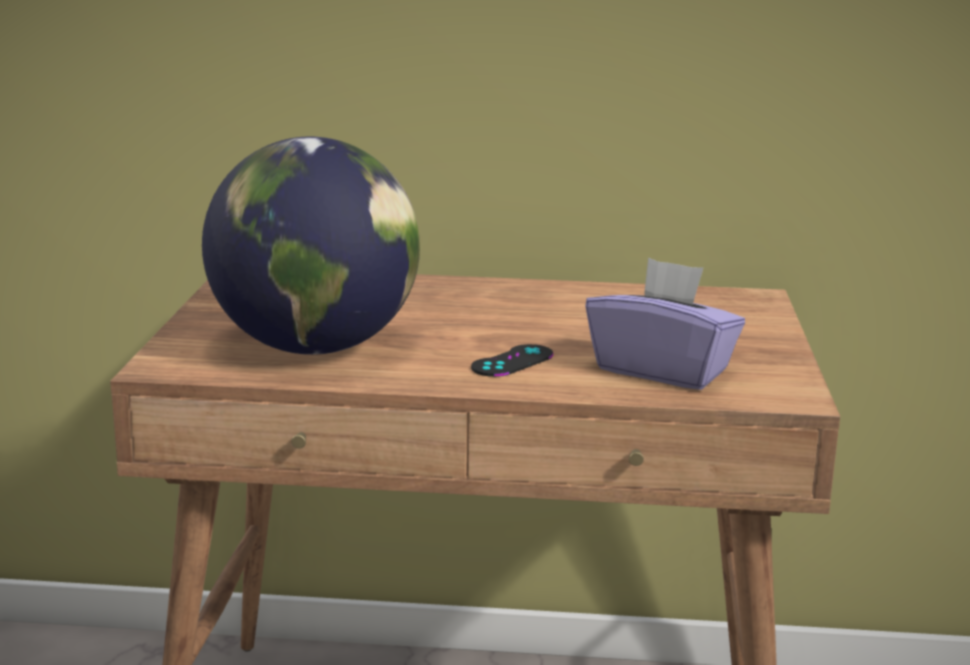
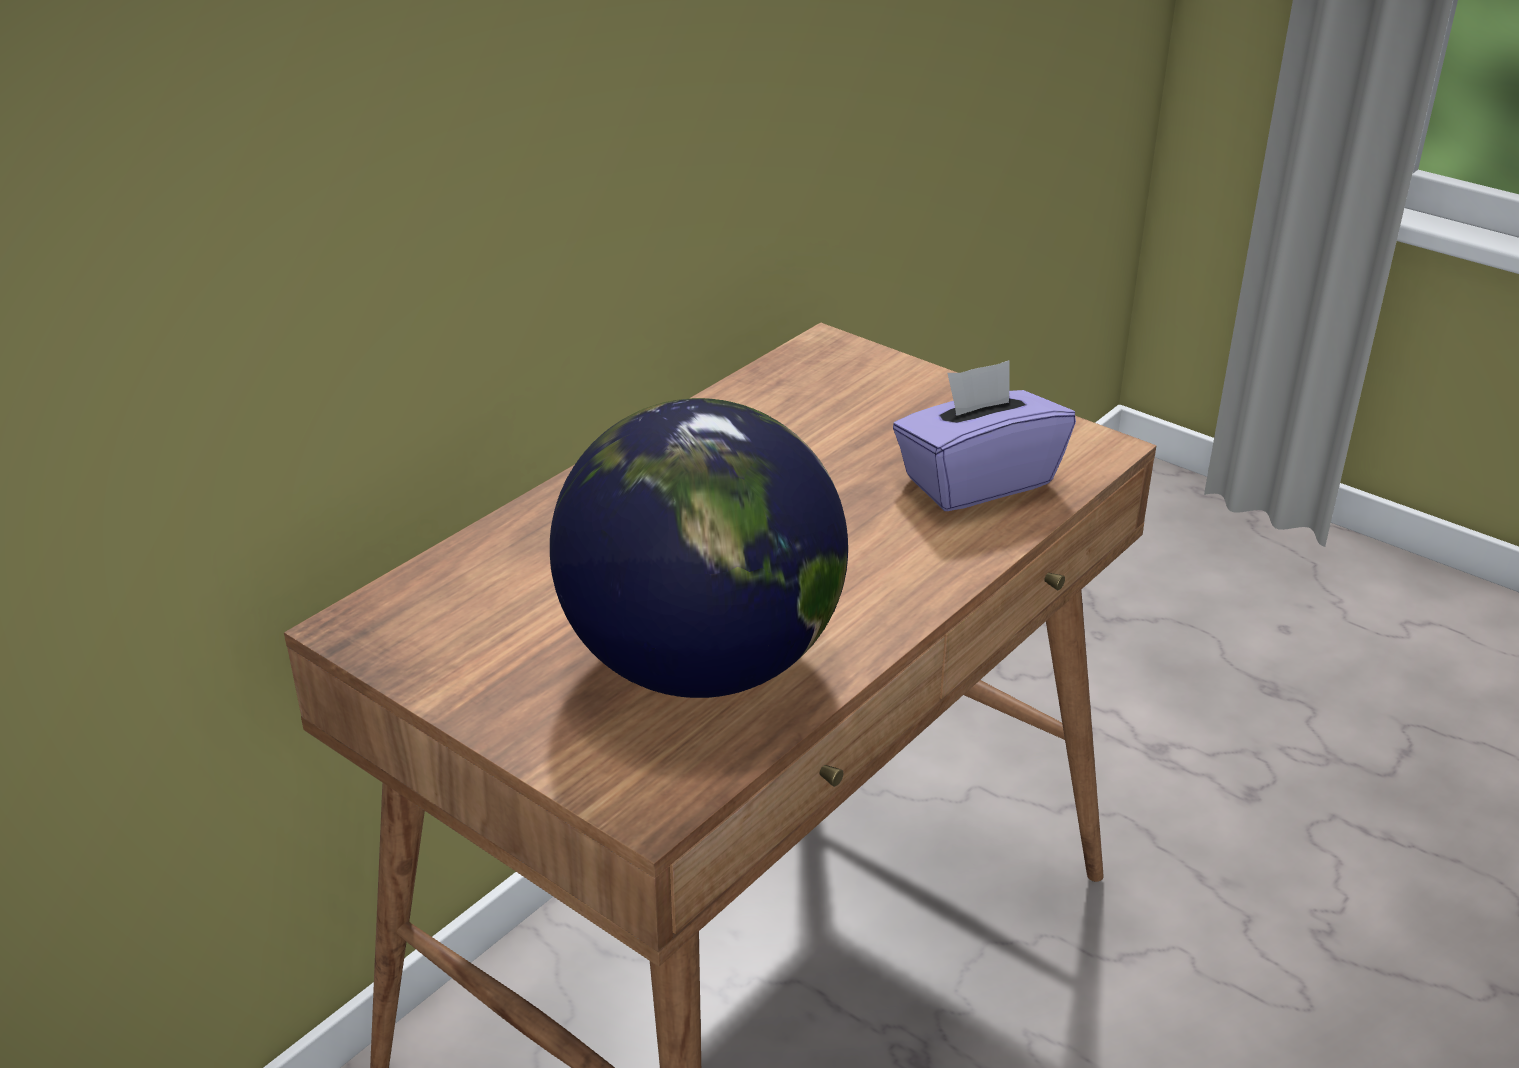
camera: 55 degrees left, 15 degrees up
(512, 361) = (873, 552): black game controller -> none

